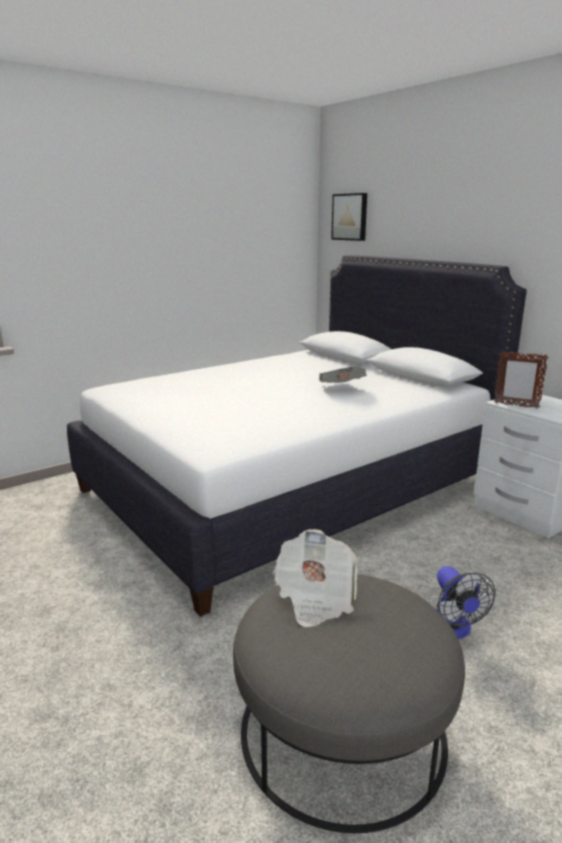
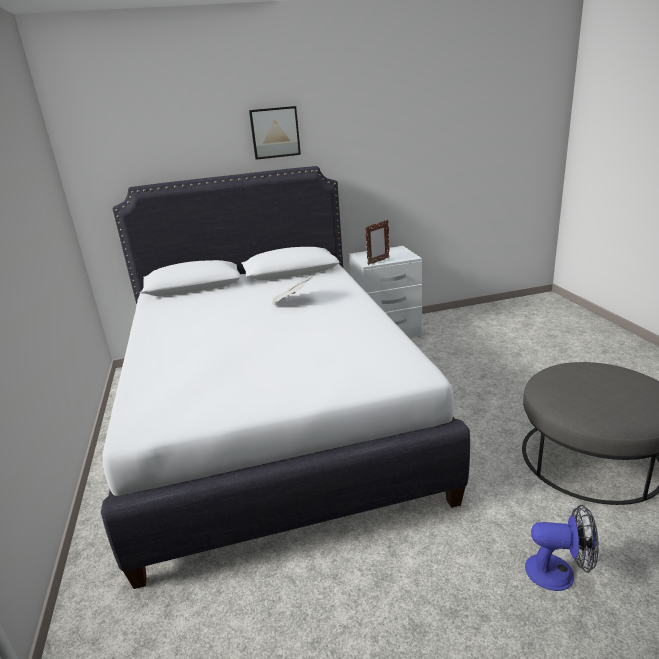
camera: 65 degrees left, 5 degrees up
(315, 597) = (572, 393): newspaper -> none
(350, 217) = (114, 146): picture -> picture (275, 132)
(452, 629) = (503, 394): fan -> fan (559, 572)

